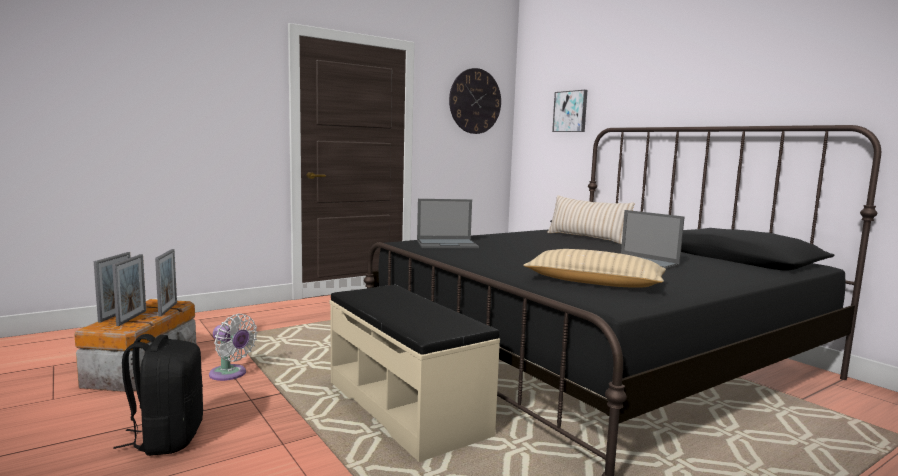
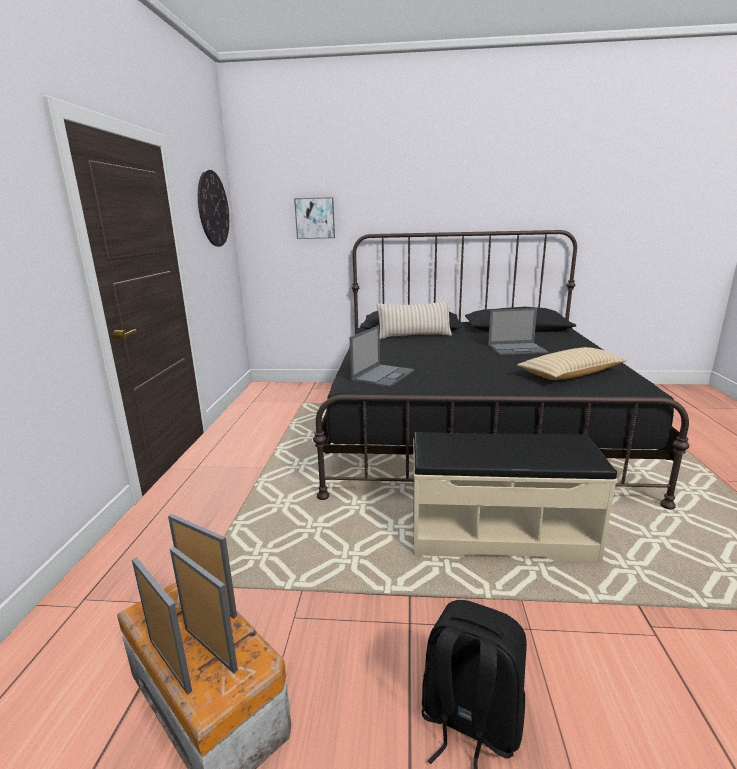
camera: 50 degrees left, 10 degrees up
(230, 374) = (322, 620): white fan -> none

